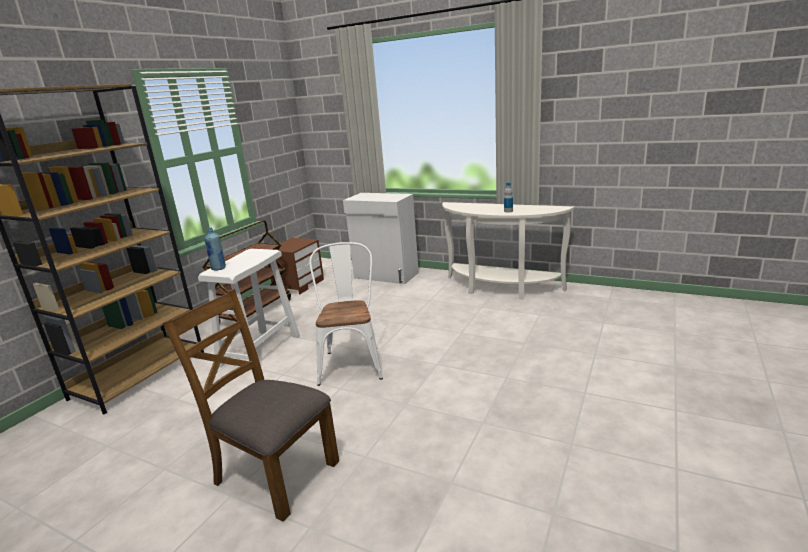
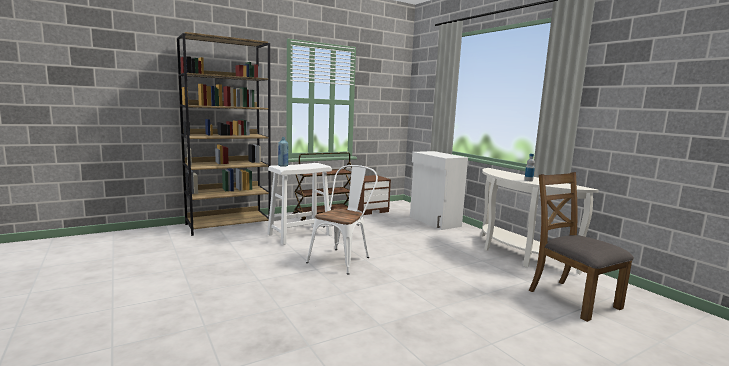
camera: 30 degrees right, 10 degrees down
(275, 473) = (224, 293): brown chair -> brown chair (572, 299)

